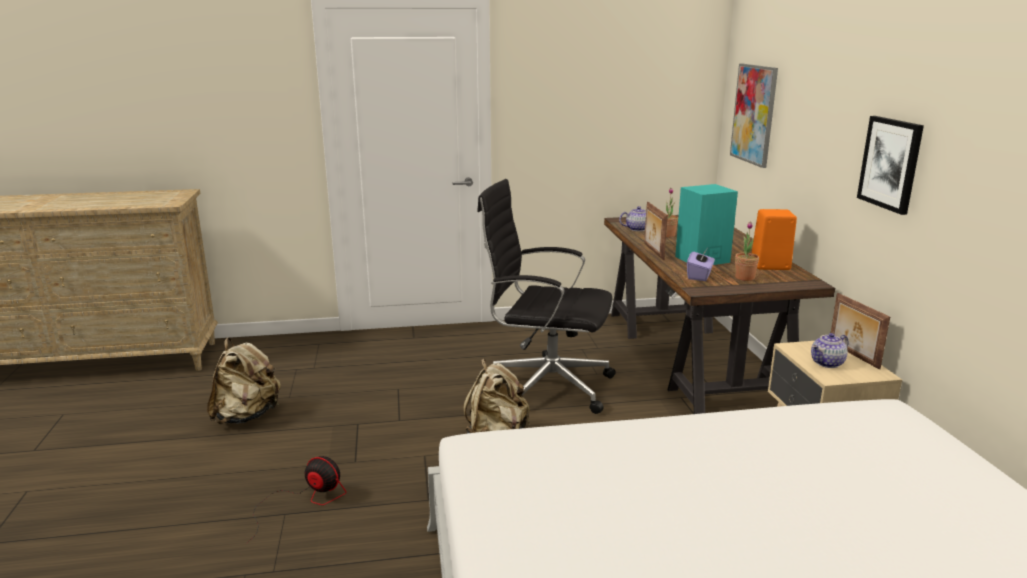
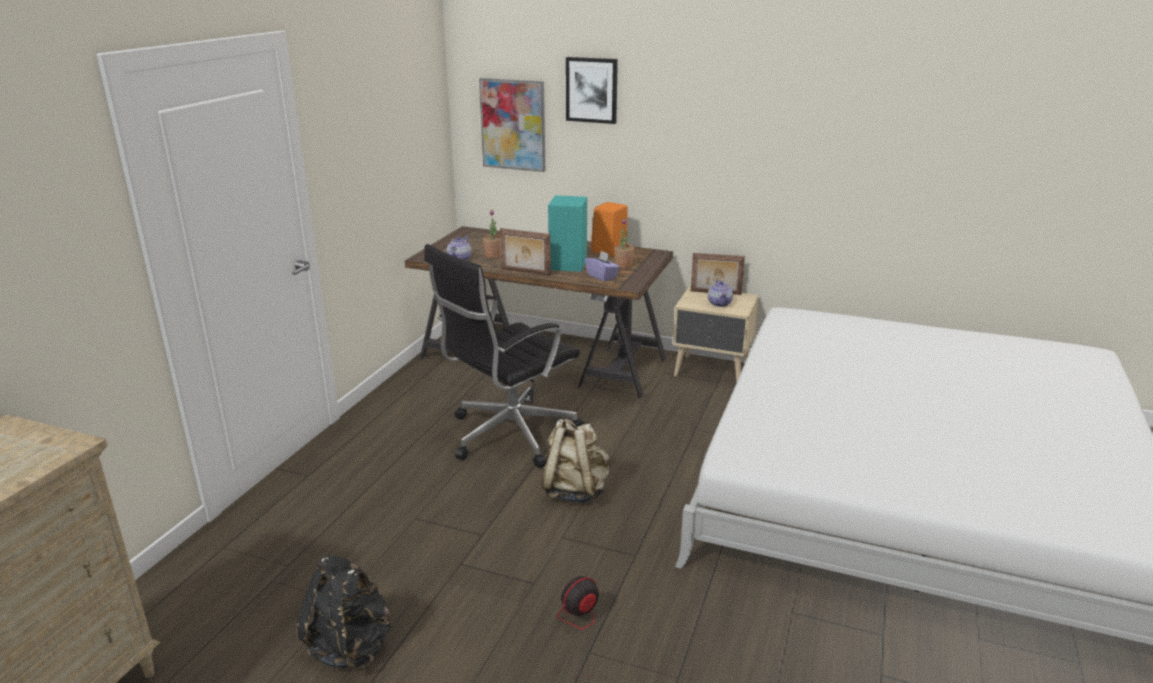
camera: 60 degrees left, 5 degrees up
(247, 416) = (351, 646): beige backpack -> black backpack
(890, 163) = (713, 149): picture -> picture (592, 90)

